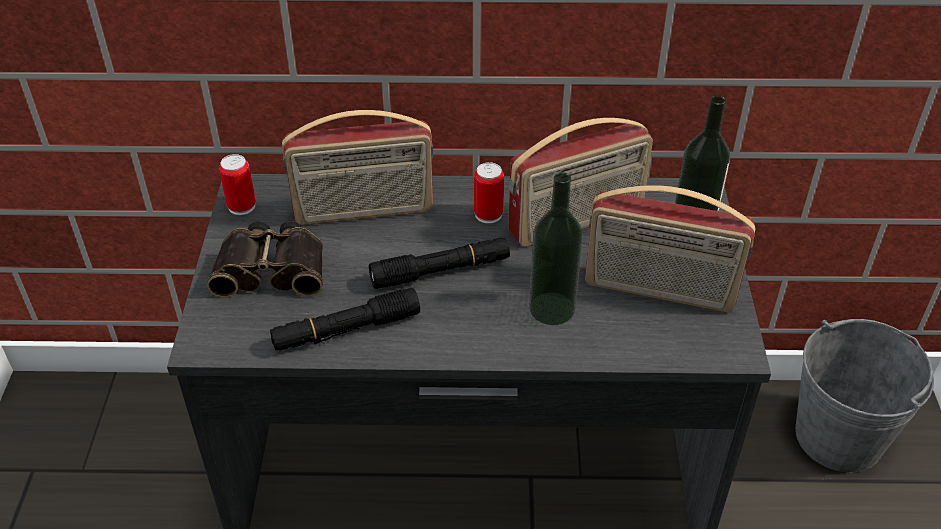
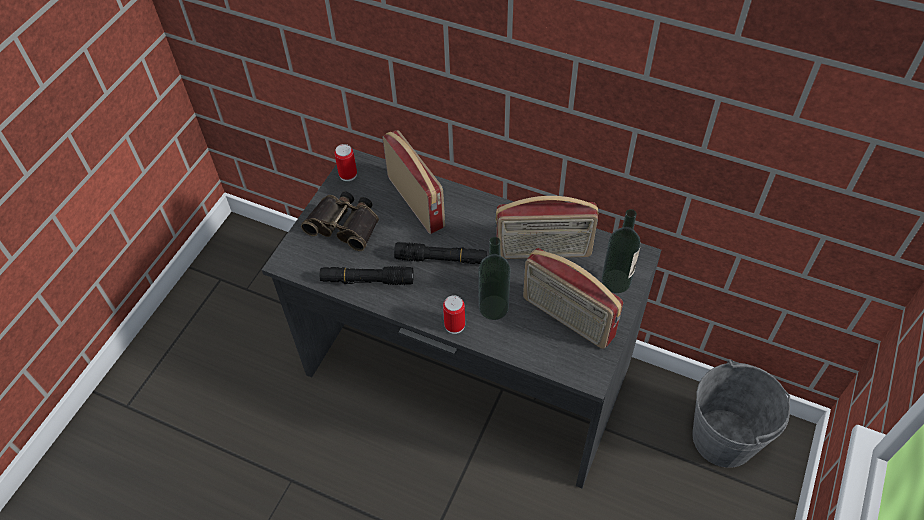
camera: 25 degrees right, 10 degrees up
(364, 212) = (417, 201): radio -> radio turned 135 degrees counterclockwise
(488, 214) = (491, 228): can -> can (454, 325)

